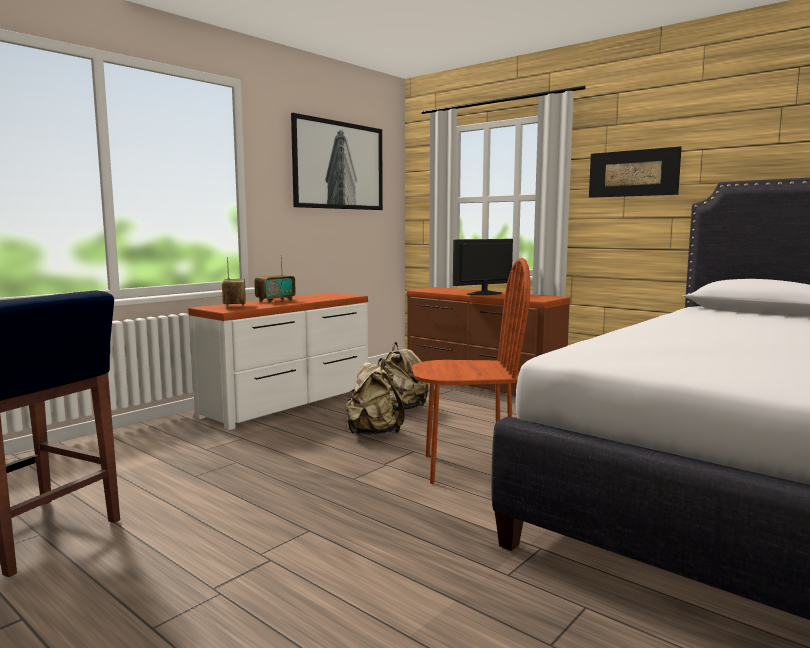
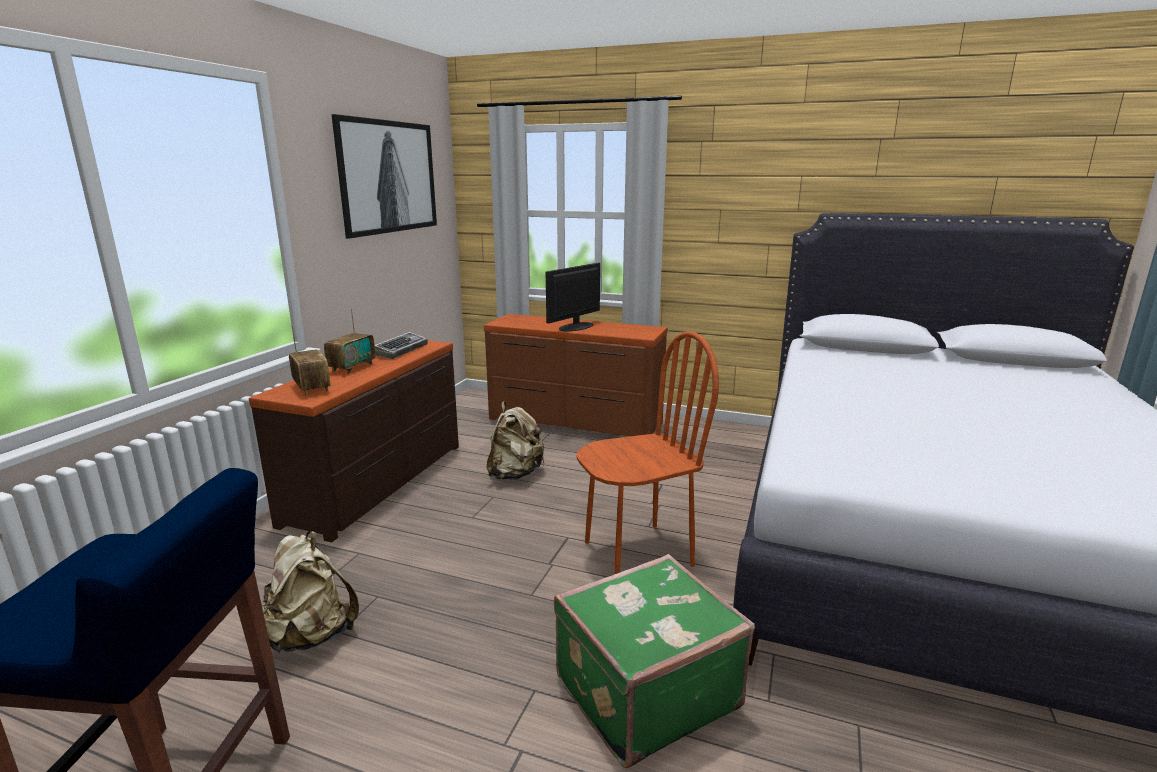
camera: 20 degrees left, 10 degrees up
(290, 403) = (380, 482): white dresser -> brown dresser
(321, 296) = (399, 350): none -> keyboard
(372, 433) = (507, 517): beige backpack -> beige backpack (311, 635)
(398, 547) = (644, 691): none -> green suitcase
(633, 173) = (730, 196): picture -> none

